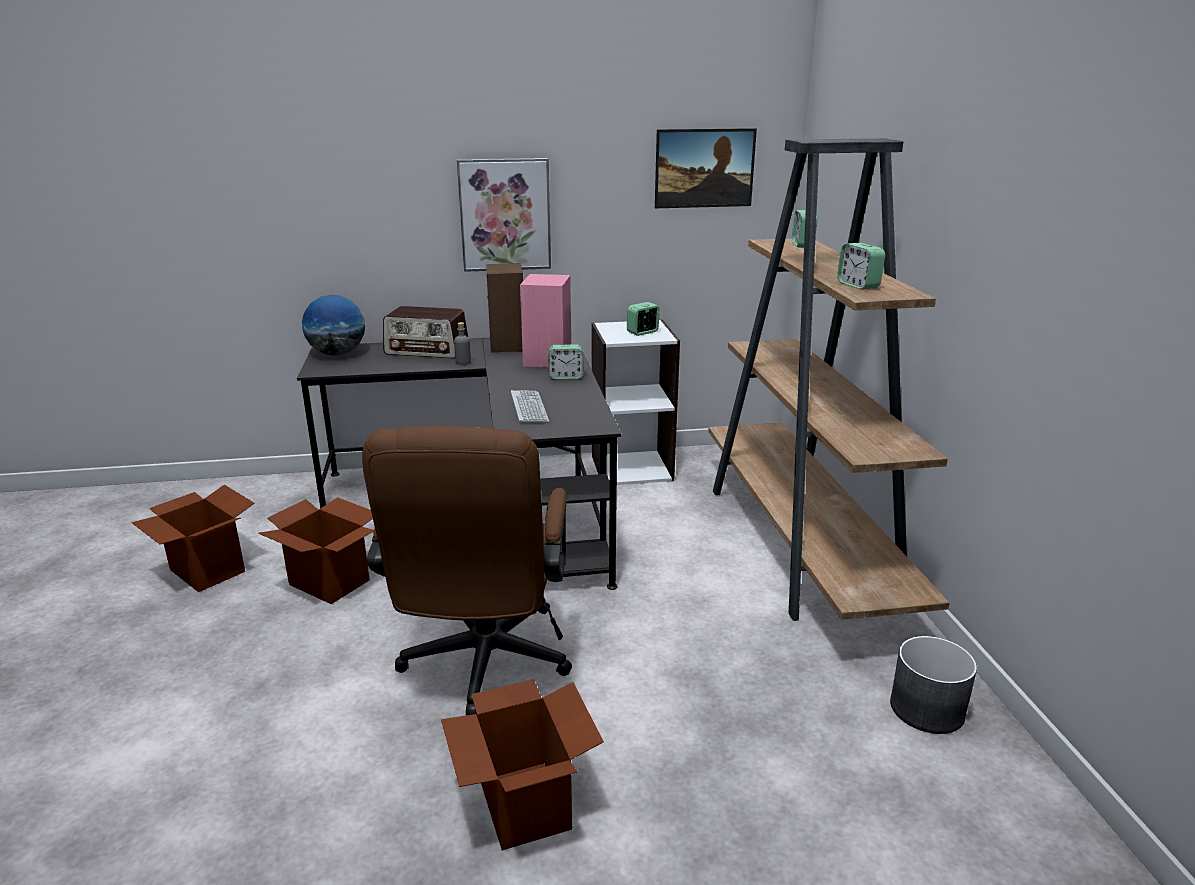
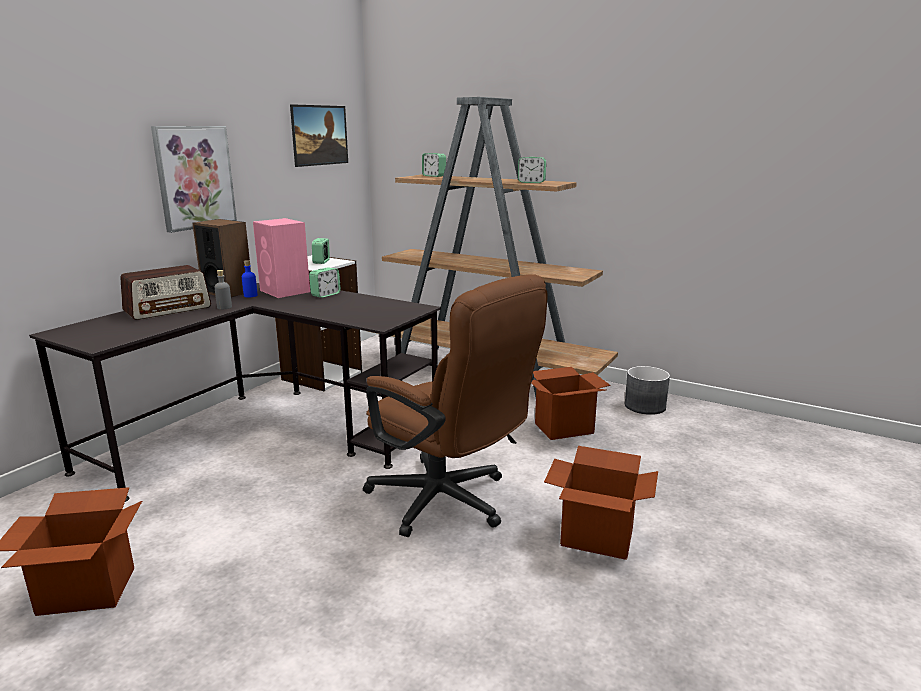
camera: 50 degrees left, 5 degrees down
(330, 582) = (238, 530): cardboard box -> cardboard box (564, 428)
(337, 354) = (82, 331): globe -> none
(511, 355) = (250, 295): none -> blue bottle
(529, 408) = (352, 313): keyboard -> none

